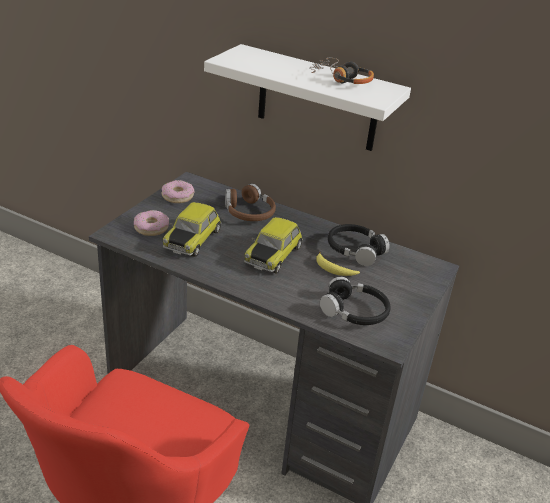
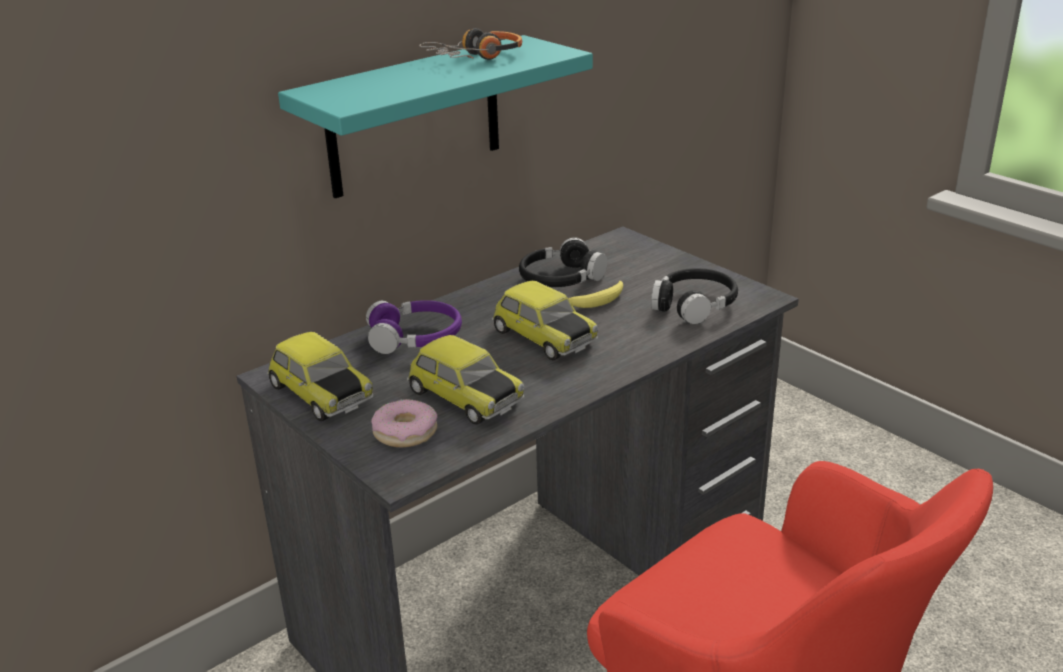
camera: 65 degrees left, 5 degrees down
(177, 196) = (319, 394): donut -> toy car
(248, 212) = (415, 338): brown headphones -> purple headphones
(317, 99) = (414, 117): white shelf -> turquoise shelf

